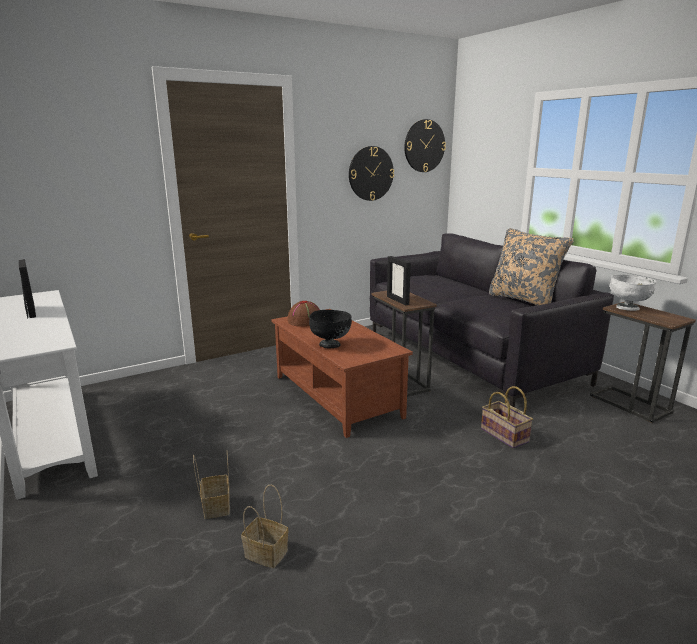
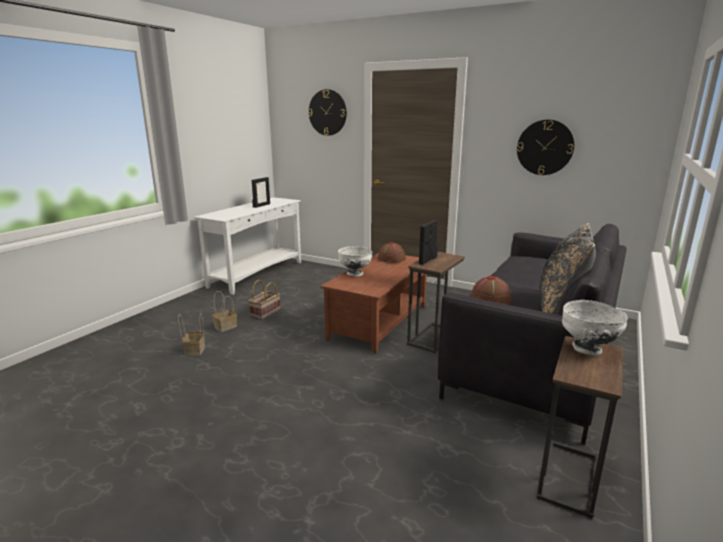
camera: 60 degrees right, 0 degrees up
(330, 345) = (355, 274): black bowl -> white bowl
(424, 146) = (627, 120): wall clock -> wall clock (327, 112)
(493, 310) = (491, 298): none -> brown hat
(506, 435) = (396, 402): basket -> basket (265, 313)

